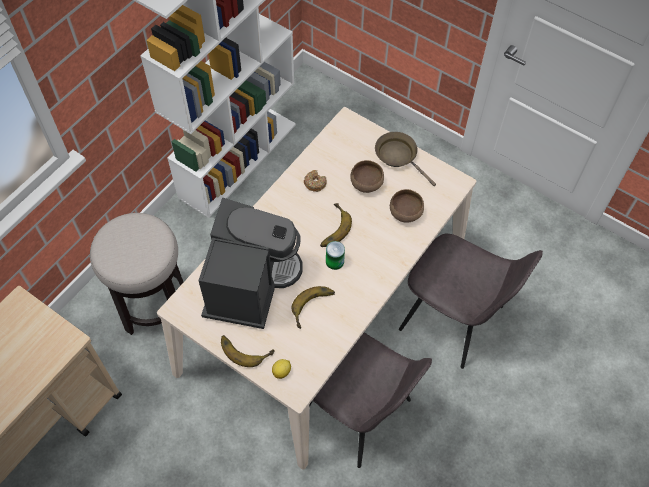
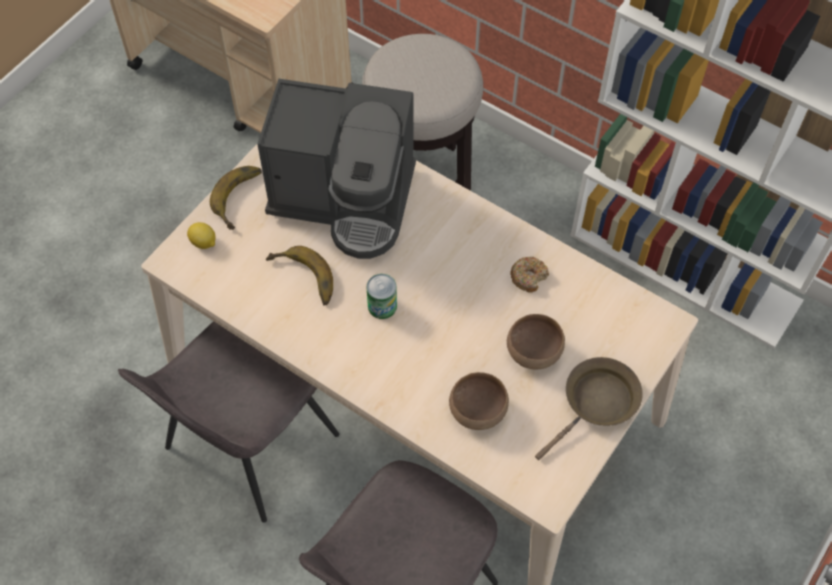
camera: 90 degrees right, 0 degrees up
(331, 228) = (443, 301): banana -> none

